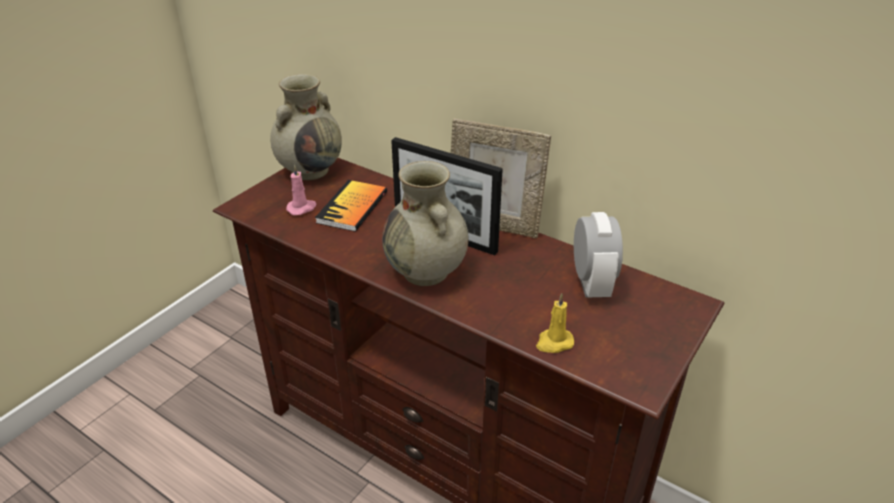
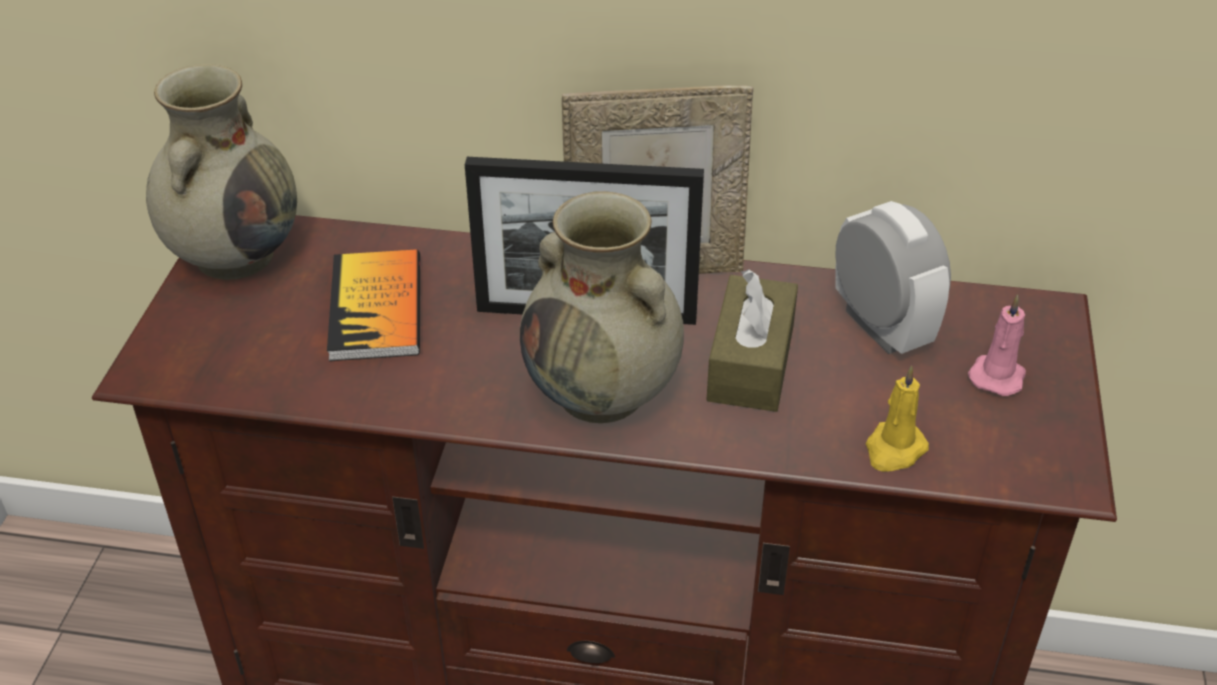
camera: 25 degrees left, 5 degrees up
(302, 208) = (279, 339): pink candle -> pink candle (997, 375)
(509, 280) = (751, 363): none -> brown tissue box

